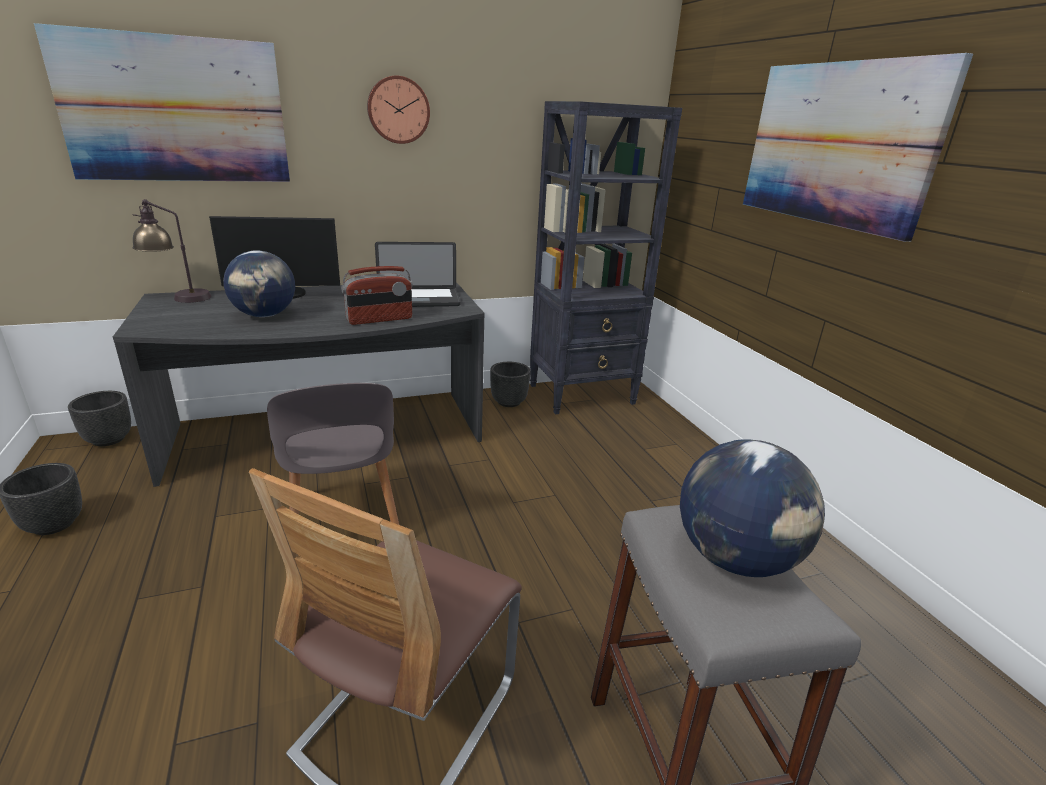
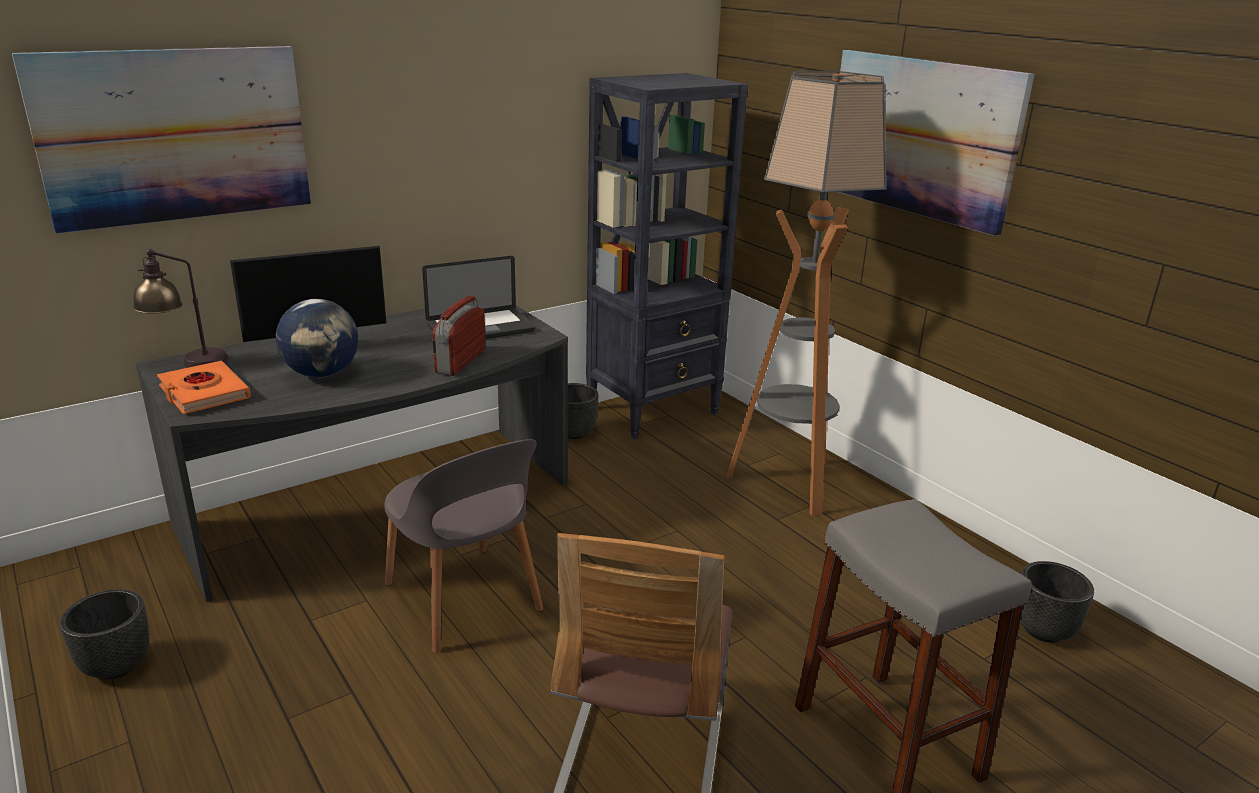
camera: 15 degrees left, 0 degrees up
(109, 439) = (97, 557): black planter -> black planter (1044, 630)
(164, 318) = (204, 393): none -> orange book
(379, 319) = (460, 361): radio -> radio turned 150 degrees clockwise
(398, 110) = (430, 105): wall clock -> none
(674, 469) = (787, 482): none -> floor lamp
(736, 559) = (929, 543): globe -> none

